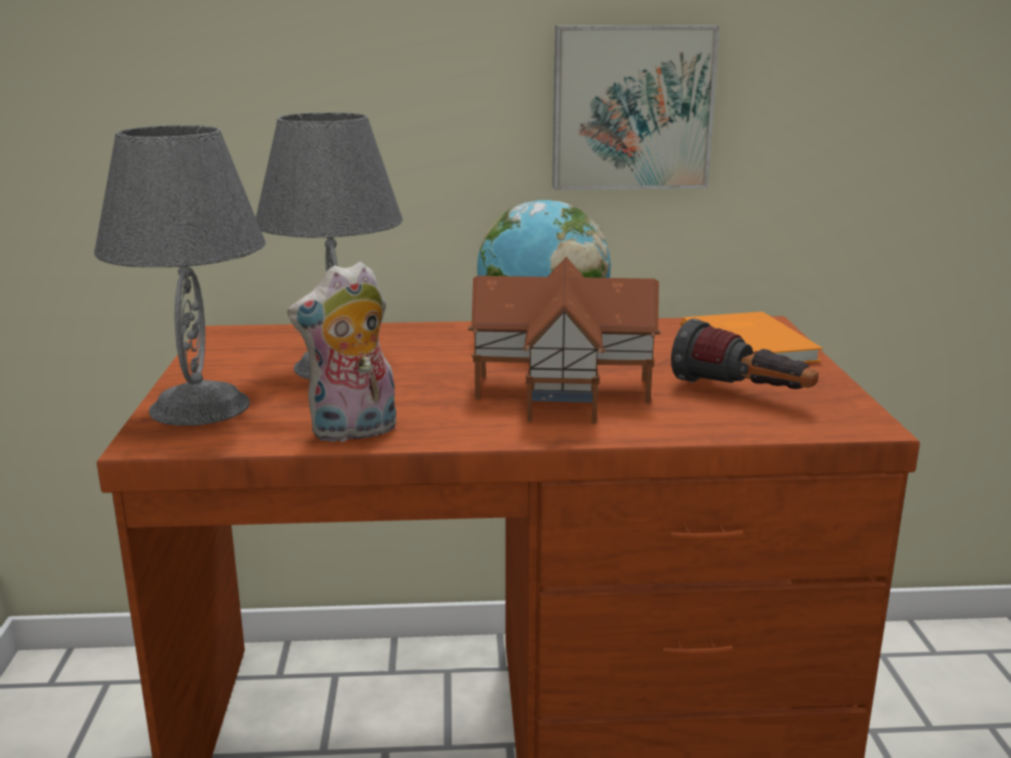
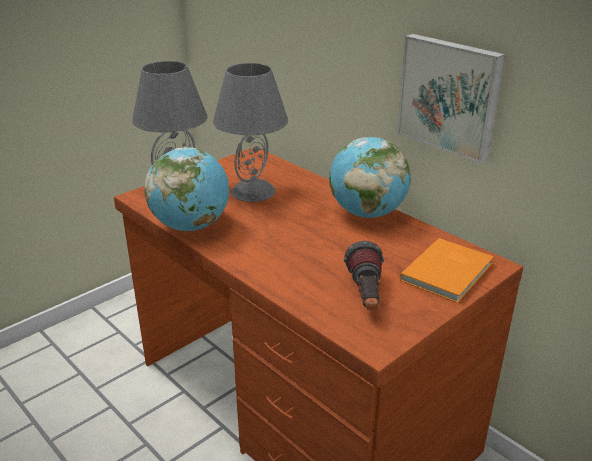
camera: 50 degrees right, 10 degrees up
(353, 432) = (191, 226): plush toy -> globe
(565, 390) = (300, 249): toy house -> none

